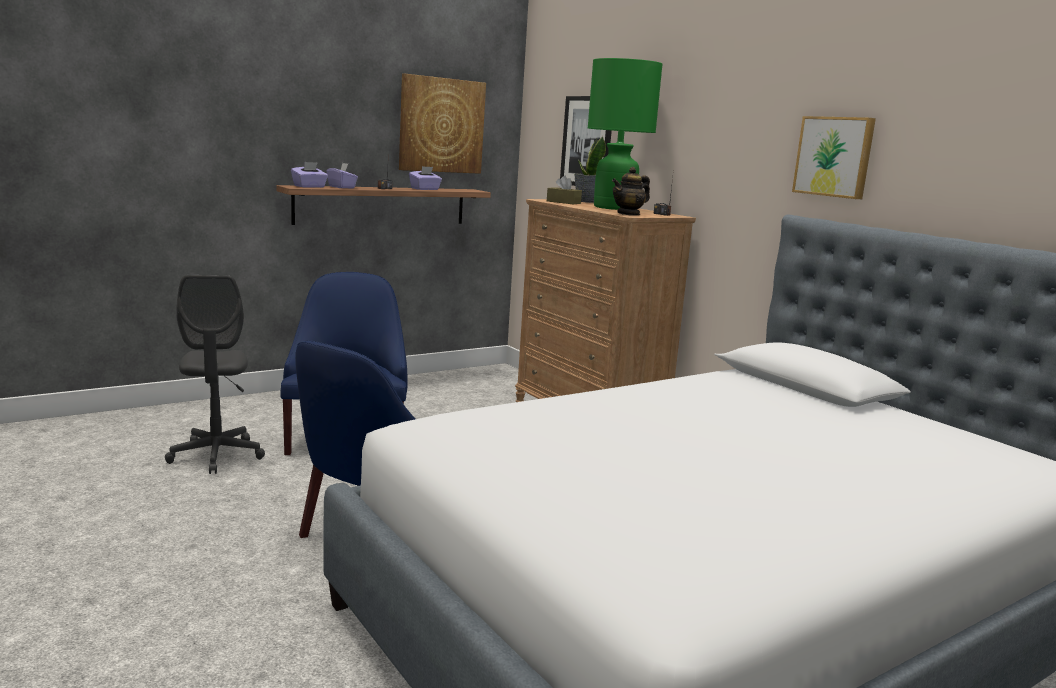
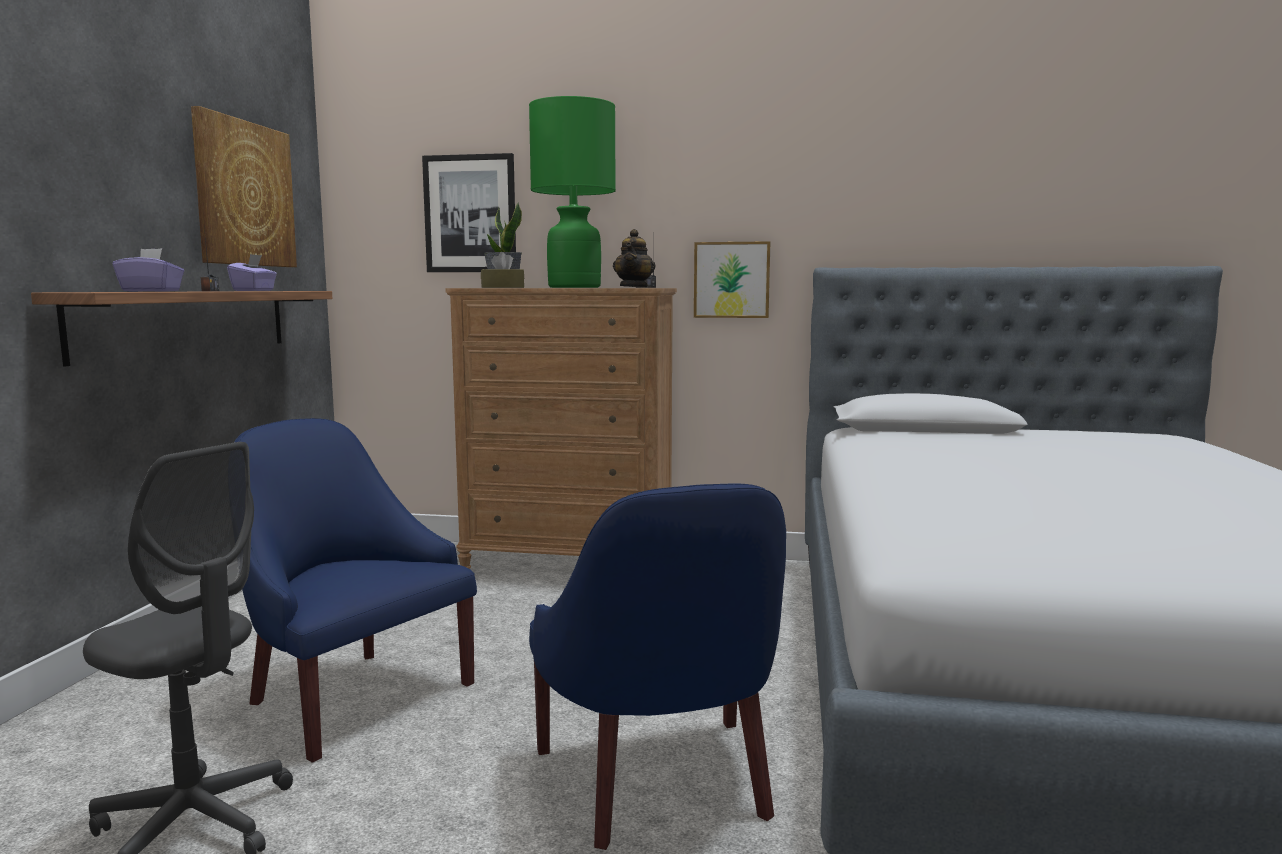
camera: 45 degrees left, 5 degrees down
(309, 187) = (106, 291): purple tissue box -> none
(834, 157) = (853, 205): picture -> picture (732, 280)

